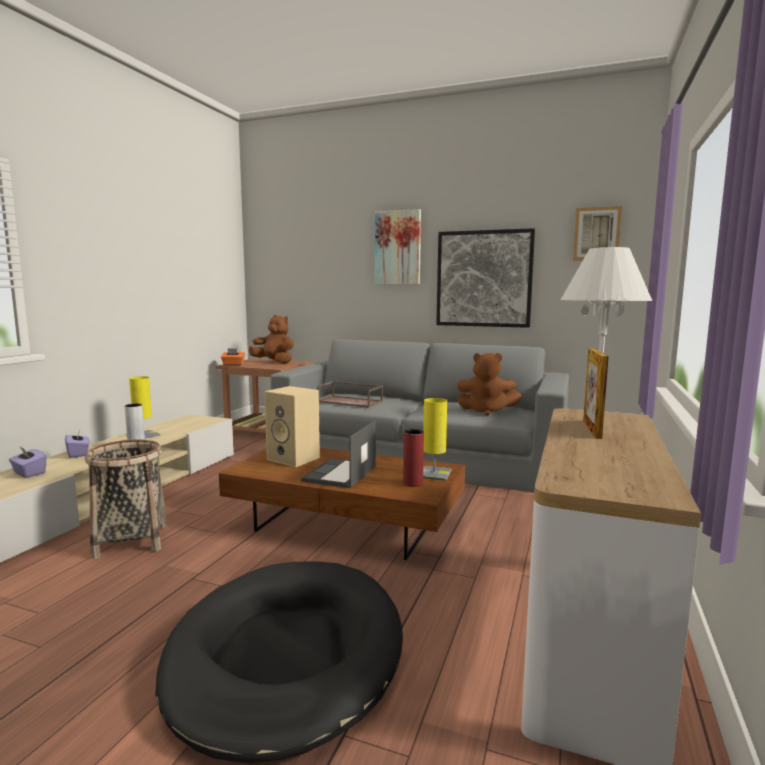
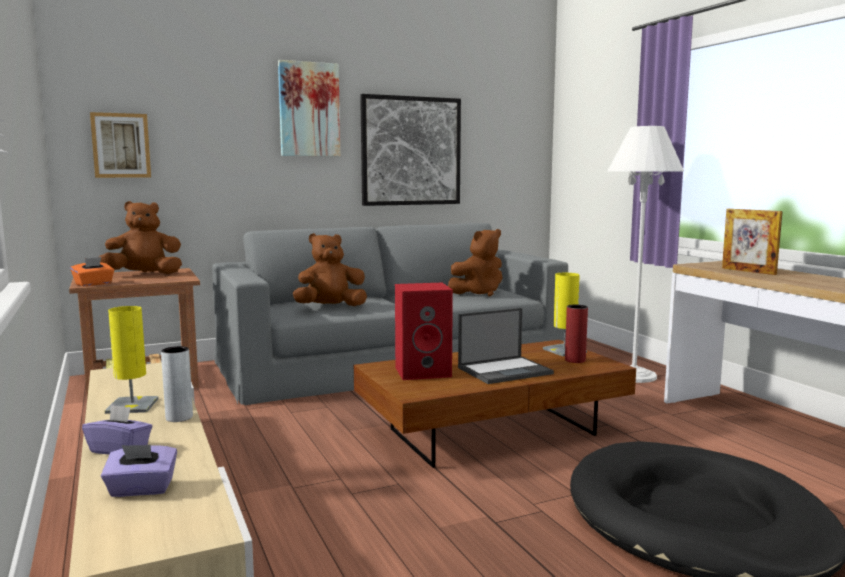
camera: 45 degrees left, 0 degrees up
(131, 541) = (335, 530): basket -> none
(295, 458) = (424, 371): beige speaker -> red speaker
(340, 474) = (505, 370): laptop -> laptop turned 90 degrees counterclockwise
(351, 401) = (330, 307): brown tray -> brown plush toy
(596, 234) = (510, 109): picture -> picture (121, 145)

